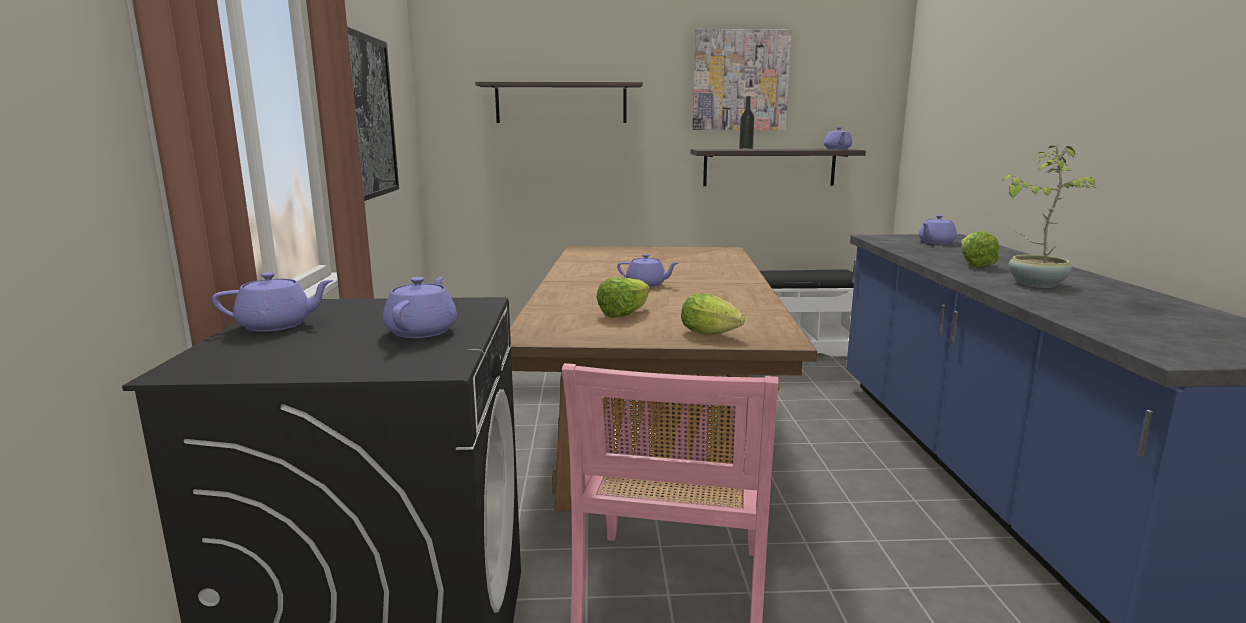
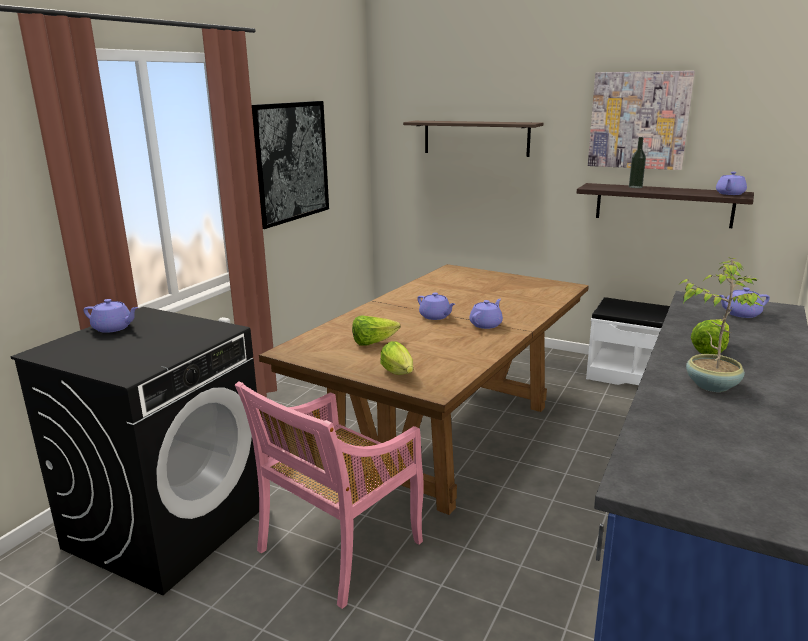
camera: 30 degrees right, 5 degrees up
(422, 331) = (163, 347): purple teapot -> purple teapot (486, 324)

